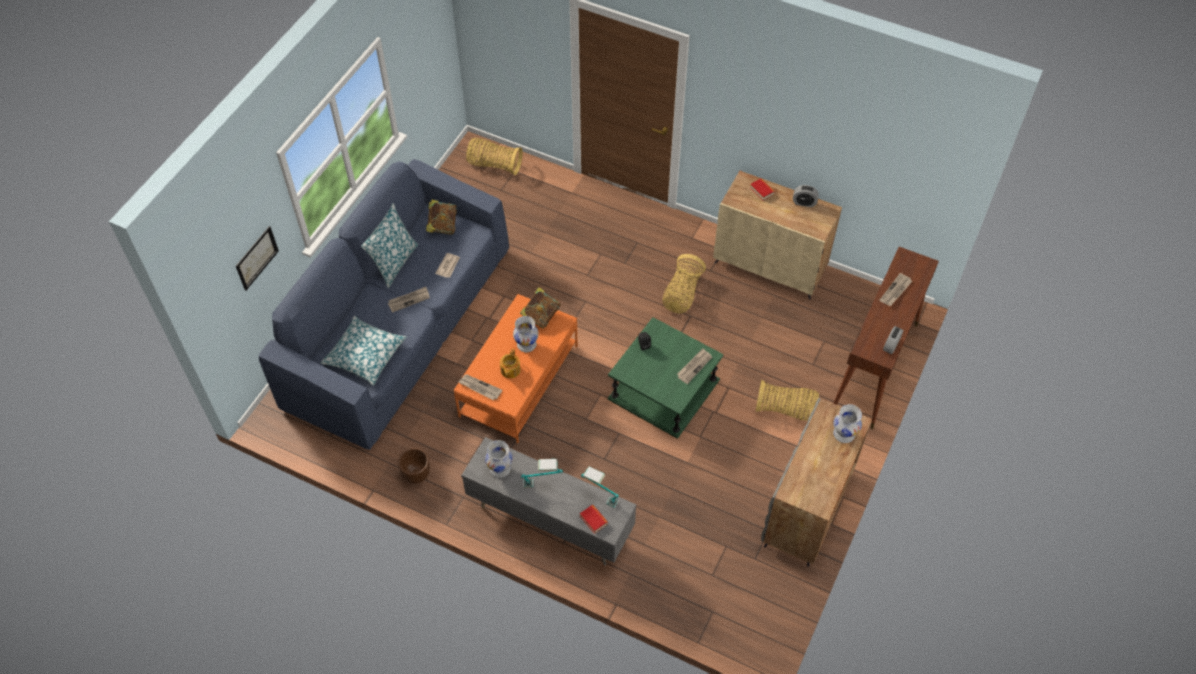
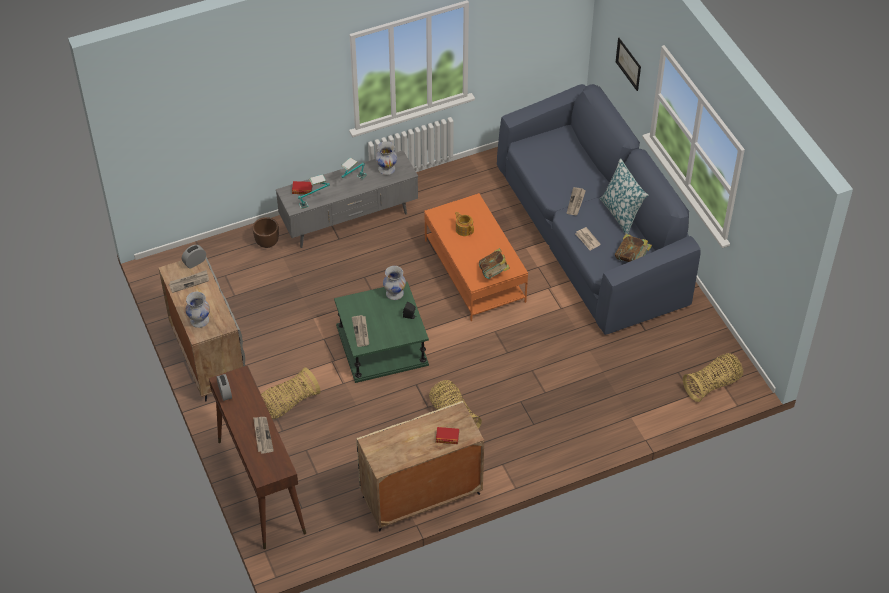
camera: 130 degrees right, 5 degrees down
(365, 355) = (549, 158): pillow -> none
(416, 474) = (456, 180): brown planter -> brown planter (267, 242)
(479, 388) = (466, 206): newspaper -> newspaper (189, 282)
(527, 344) = (476, 250): white vase -> white vase (394, 294)
(804, 202) = (406, 456): alarm clock -> alarm clock (195, 262)

